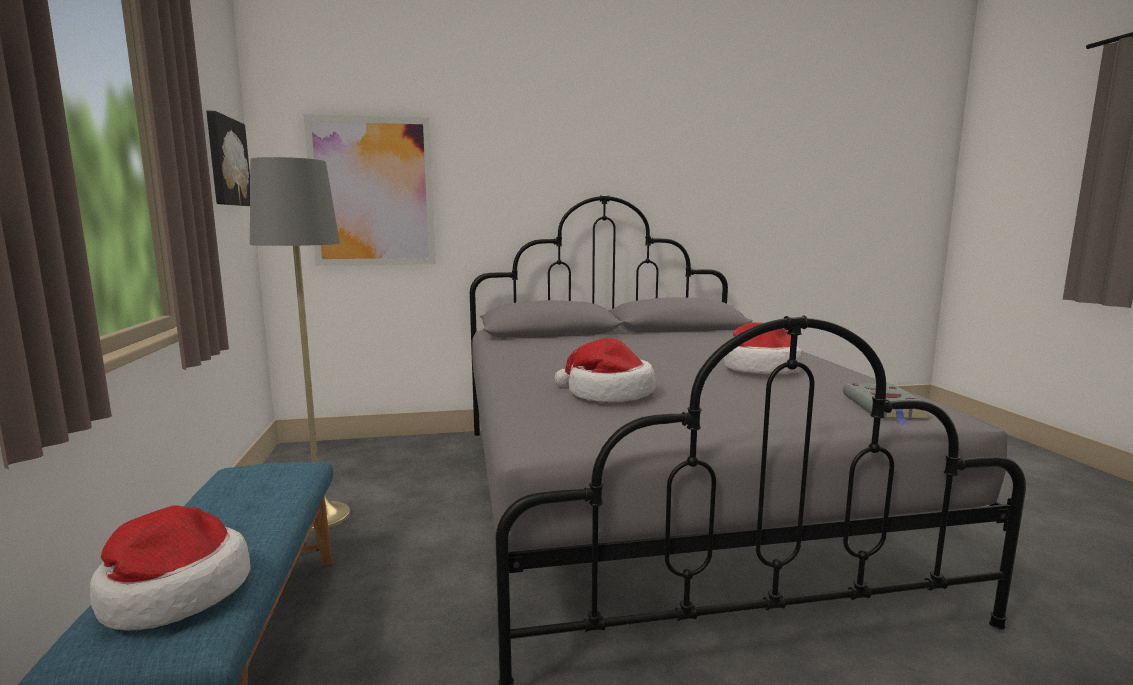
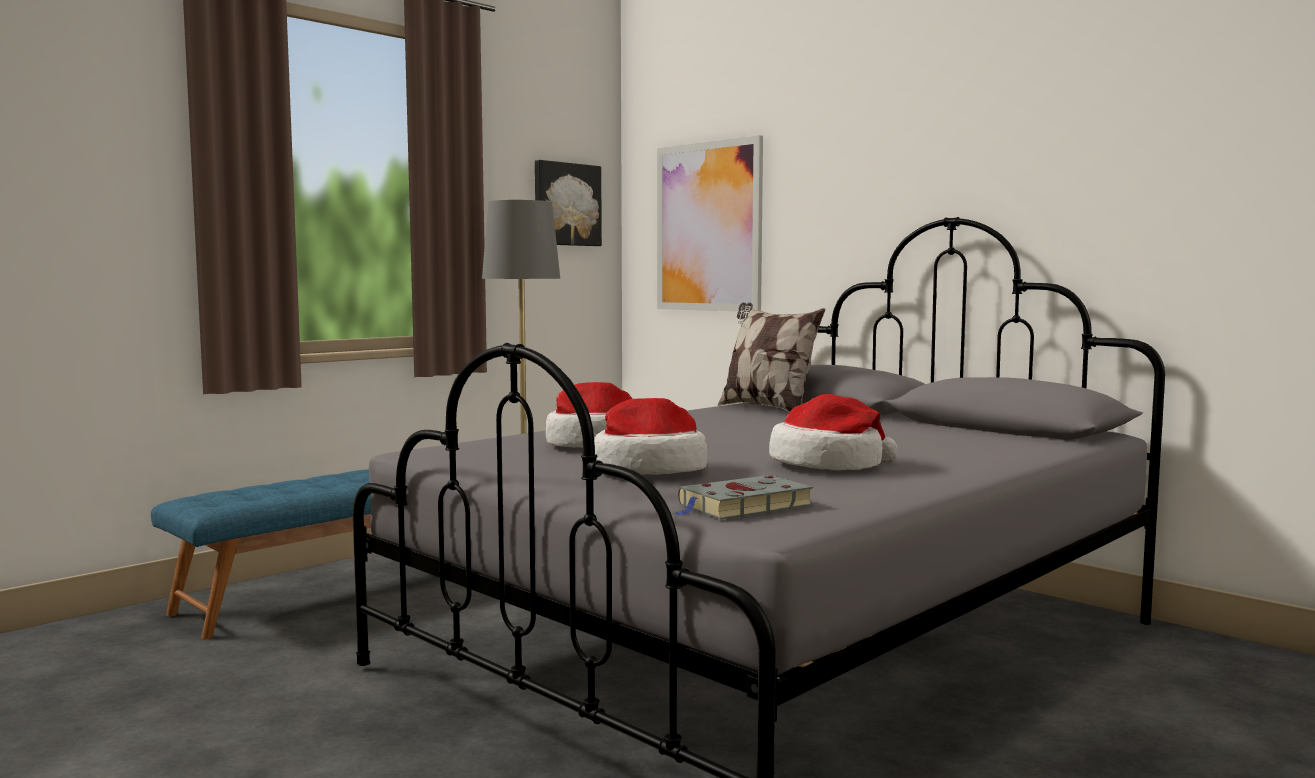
camera: 55 degrees right, 5 degrees down
(173, 593) = (242, 494): hat -> hat (649, 470)
(530, 339) = (767, 409): none -> pillow

